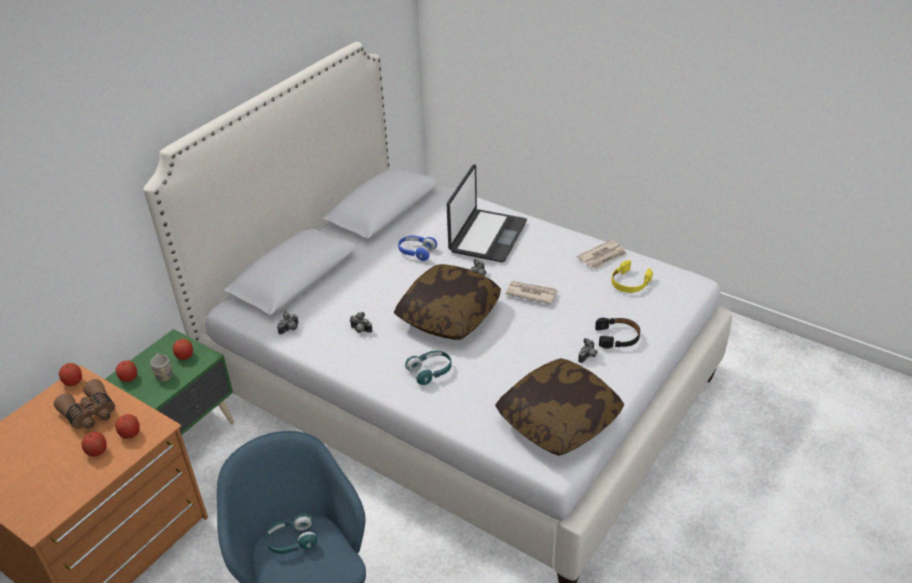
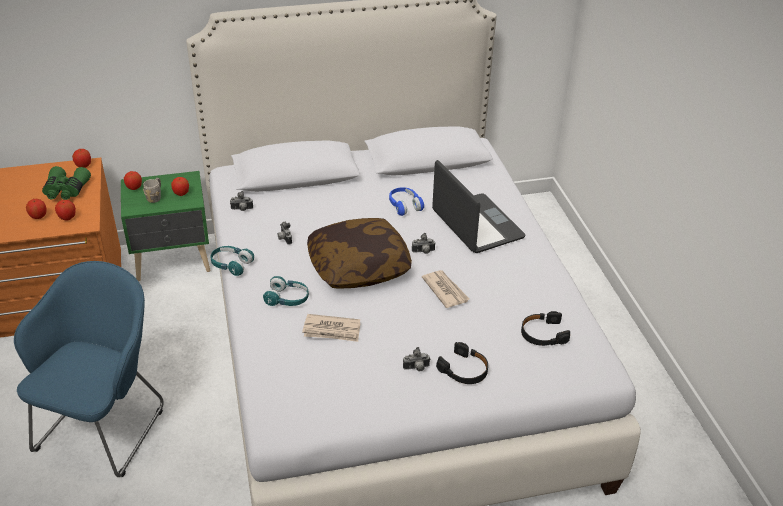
camera: 40 degrees right, 0 degrees up
(90, 413) = (66, 190): brown binoculars -> green binoculars
(292, 541) = (85, 357): turquoise headphones -> turquoise headphones (231, 265)
(487, 236) = (476, 225): laptop -> laptop turned 90 degrees counterclockwise
(559, 420) = (323, 398): pillow -> none
(603, 257) = (551, 299): newspaper -> newspaper (332, 330)
(629, 282) = (543, 334): yellow headphones -> black headphones

